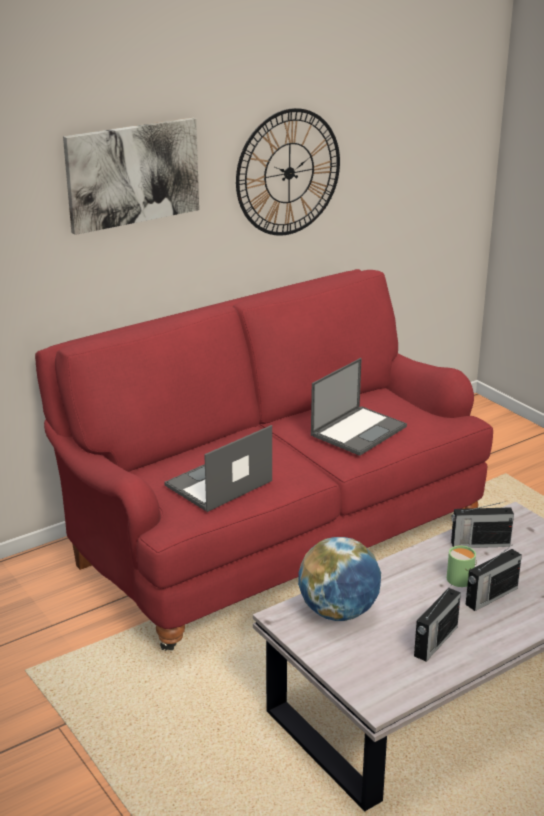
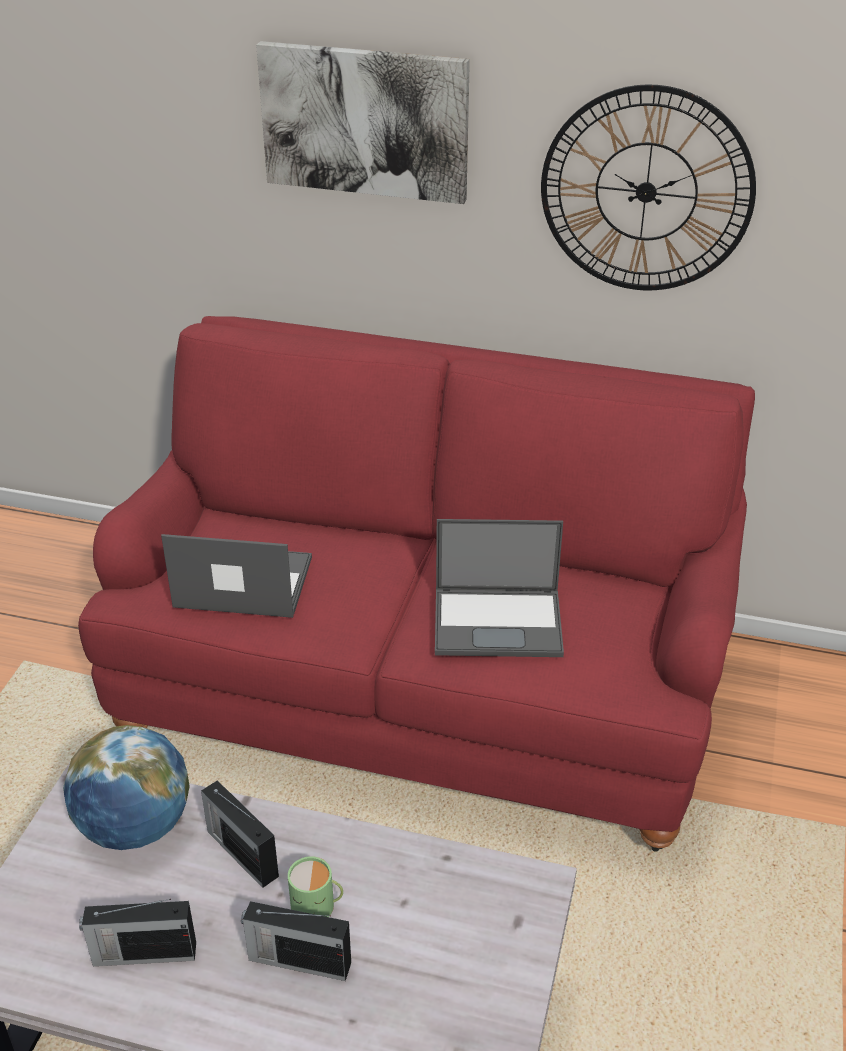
camera: 50 degrees right, 10 degrees up
(479, 544) = (419, 883): radio -> radio (241, 852)

